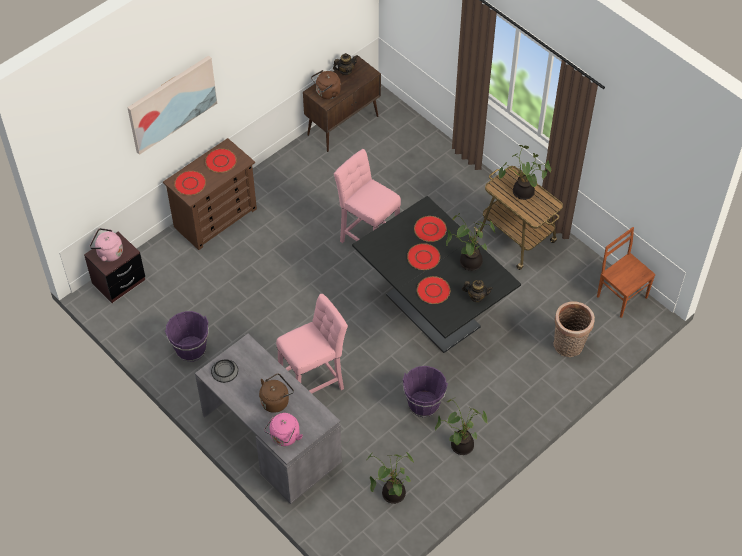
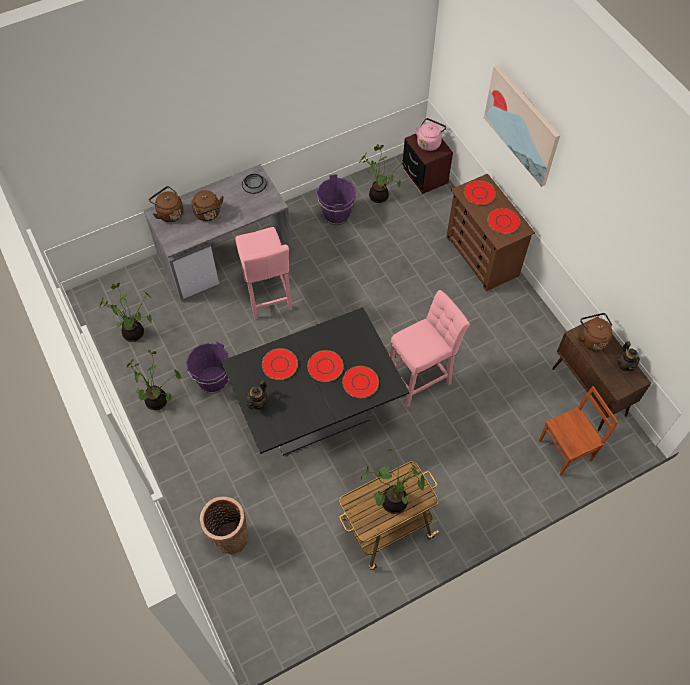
camera: 105 degrees right, 5 degrees up
(284, 437) = (169, 213): pink kettle -> brown kettle
(469, 261) = (306, 408): potted plant -> potted plant (380, 195)
(622, 296) = (275, 621): brown chair -> brown chair (566, 451)

